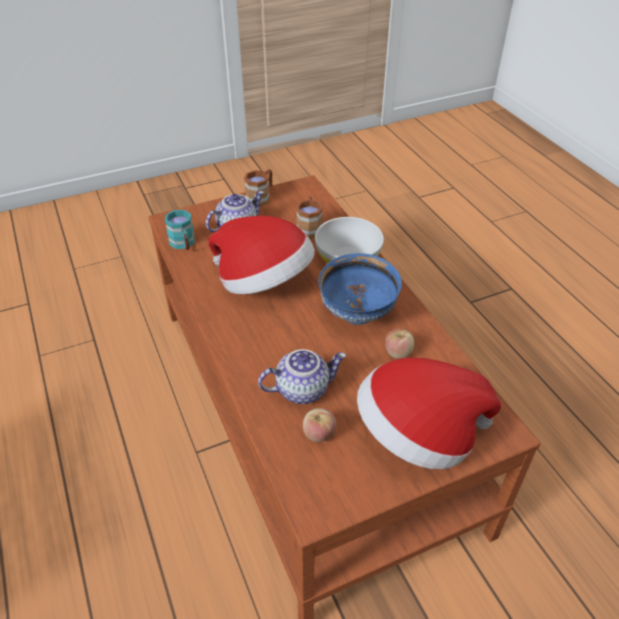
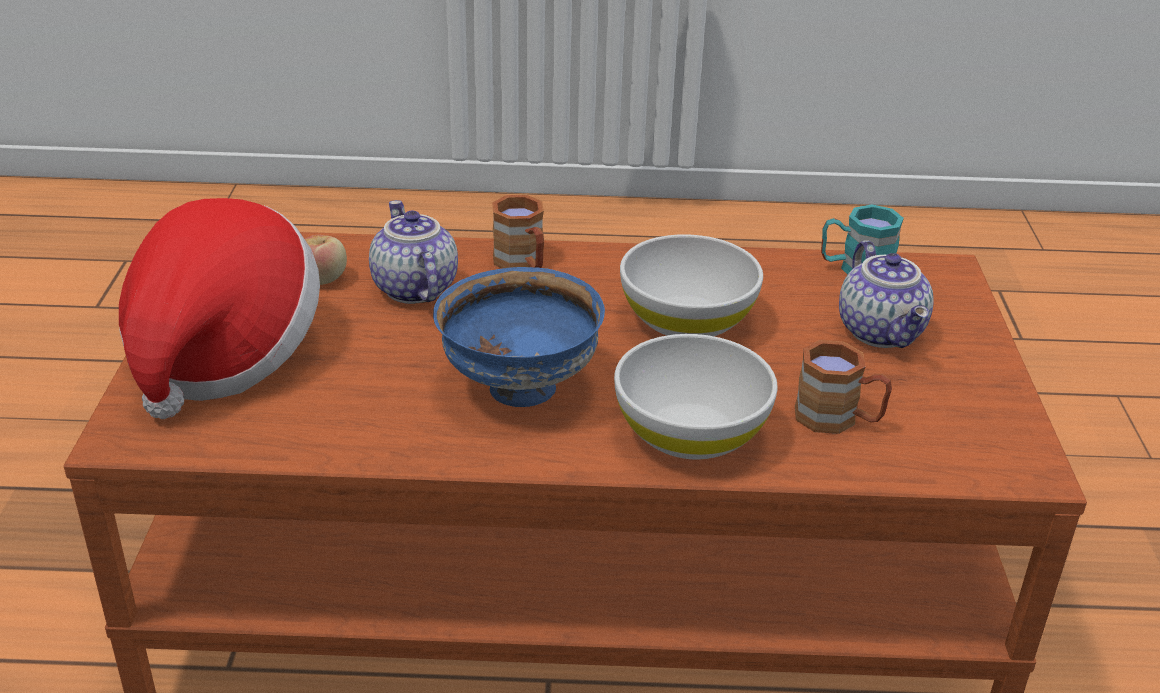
camera: 115 degrees right, 10 degrees down
(261, 197) = (994, 389): brown mug -> brown mug (523, 264)
(264, 282) = (687, 319): hat -> white bowl
(302, 388) = (412, 289): teapot -> teapot turned 150 degrees clockwise
(398, 352) = (390, 397): apple -> none

